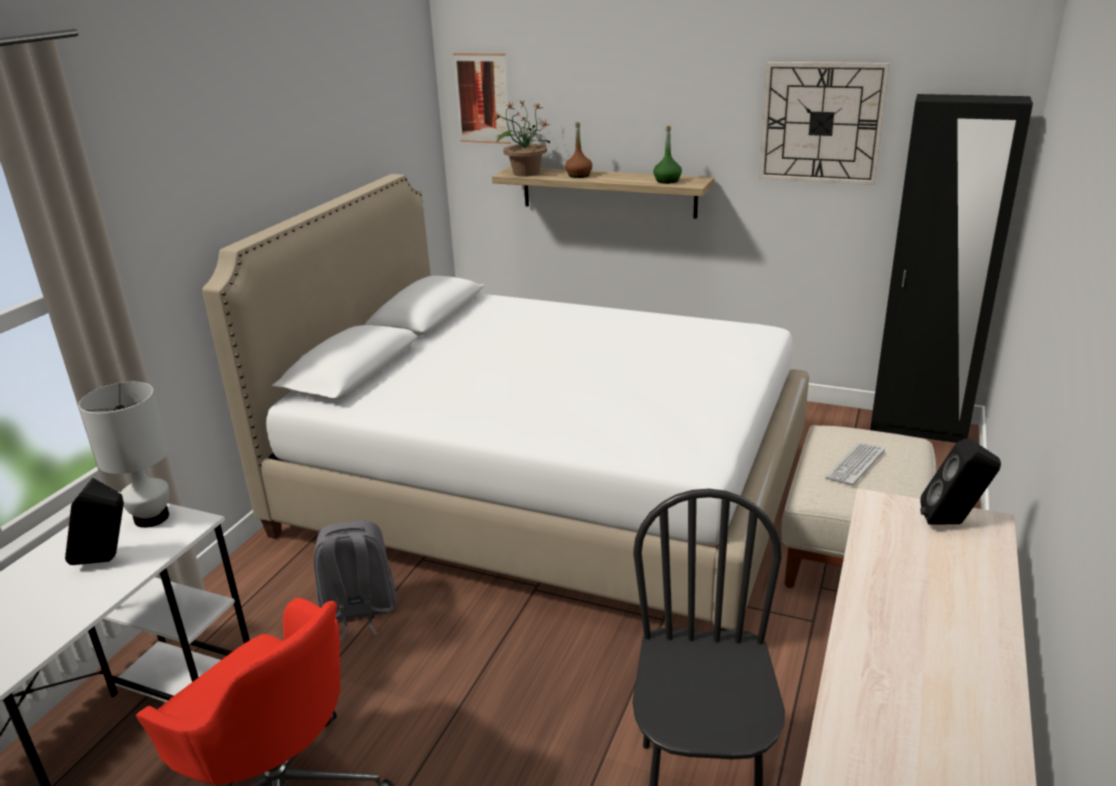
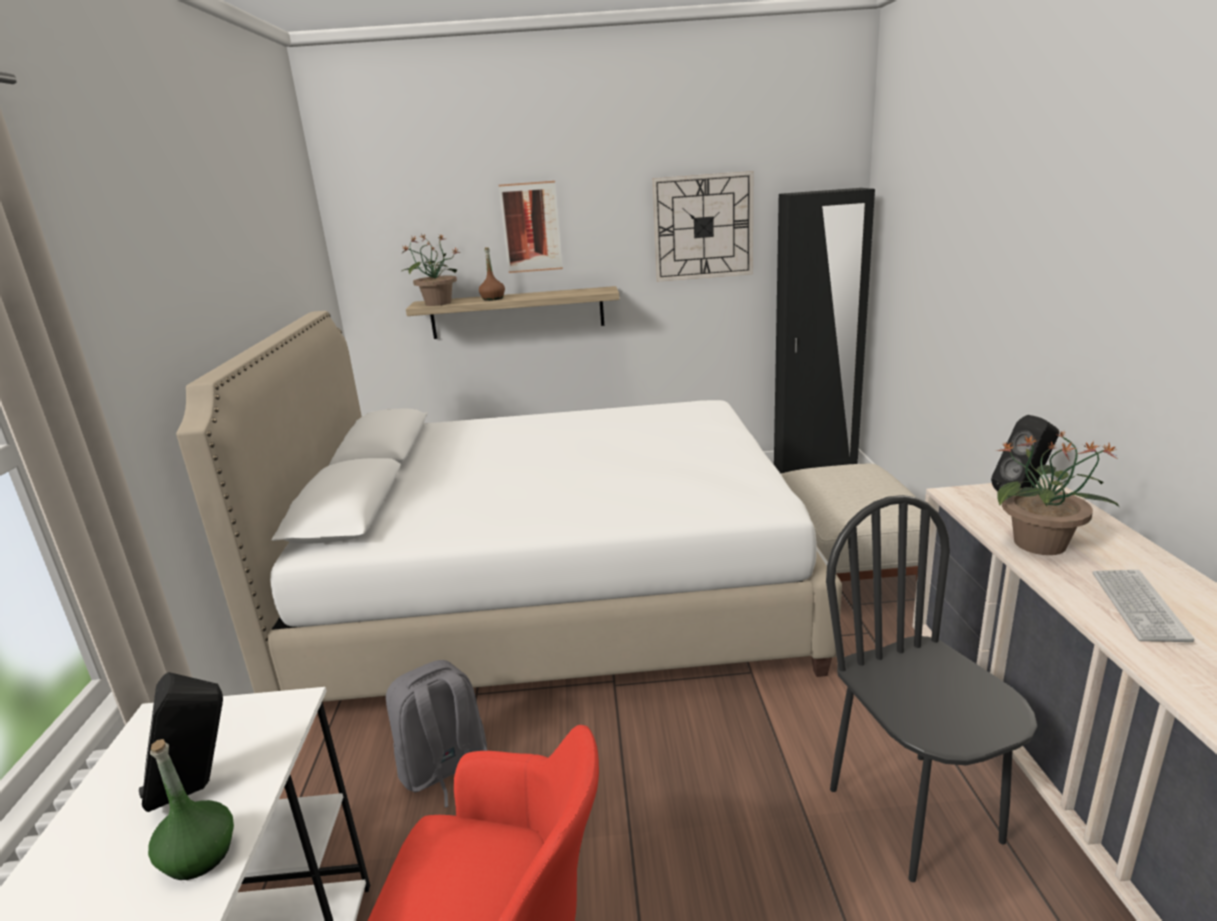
camera: 25 degrees left, 5 degrees down
(152, 517) = (223, 717): white table lamp -> none
(482, 98) = (376, 237): picture -> picture (531, 227)
(667, 181) = (580, 292): green bottle -> green bottle (199, 856)
(855, 465) = (848, 490): keyboard -> keyboard (1138, 606)
(895, 582) = (1041, 544): none -> potted plant

